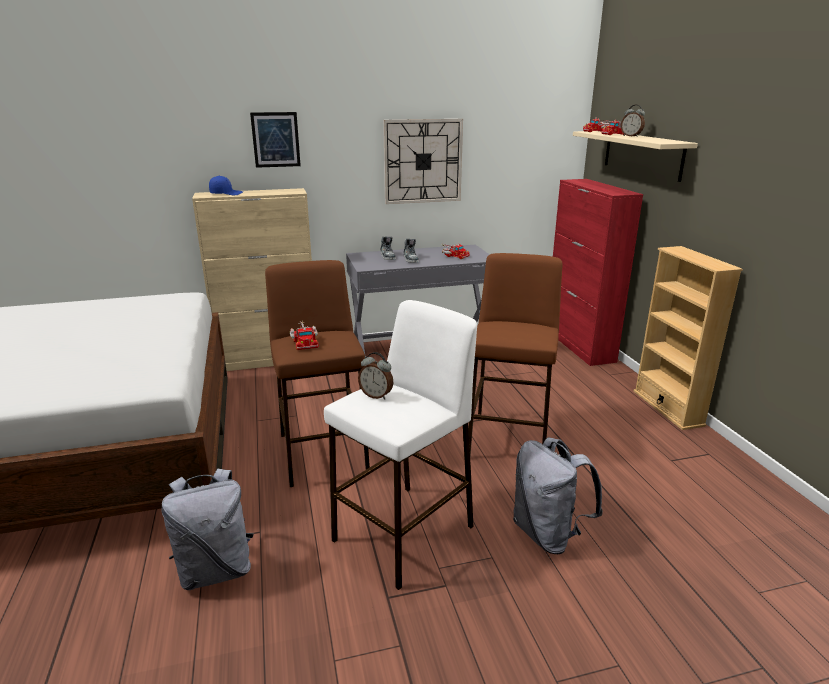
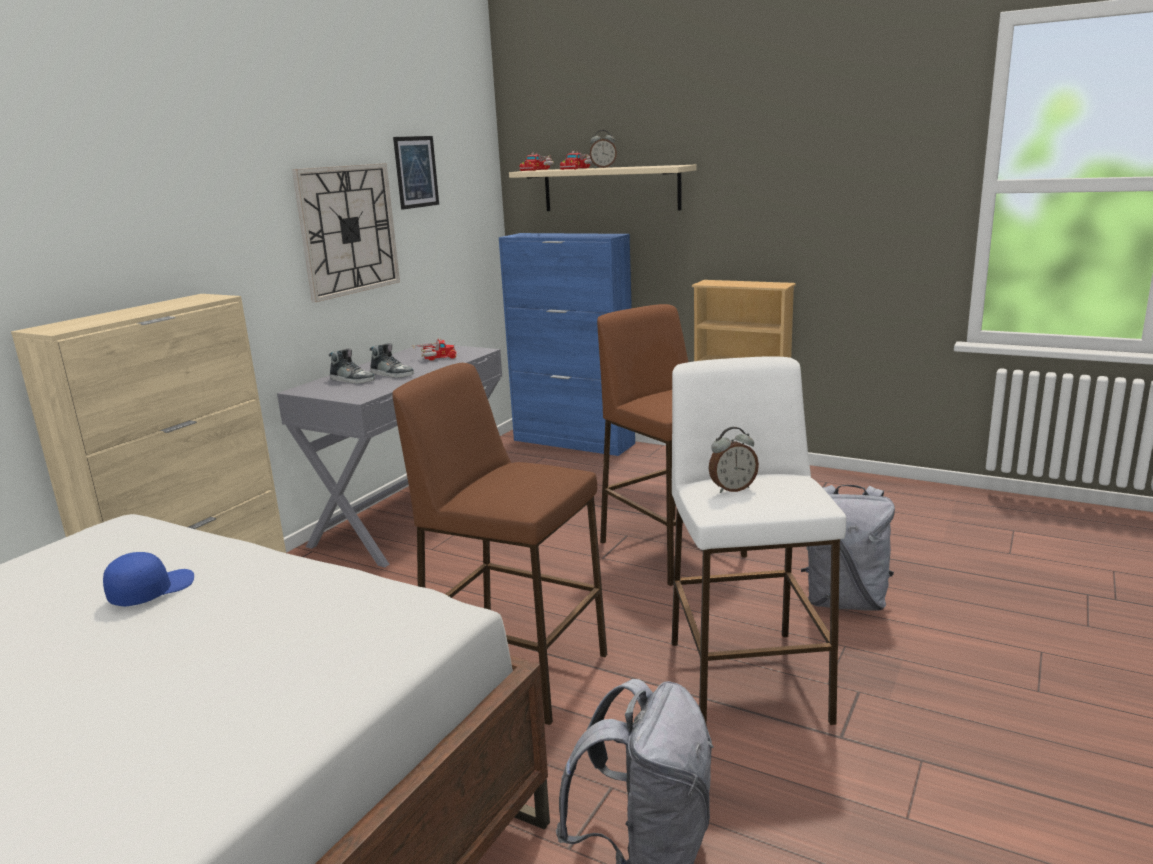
camera: 45 degrees left, 5 degrees down
(226, 194) = (94, 320): blue cap -> blue cap (151, 591)
(275, 139) = (142, 213): picture -> picture (416, 172)
(304, 341) = (510, 485): toy truck -> none
(579, 345) = (574, 442): red cabinet -> blue cabinet

